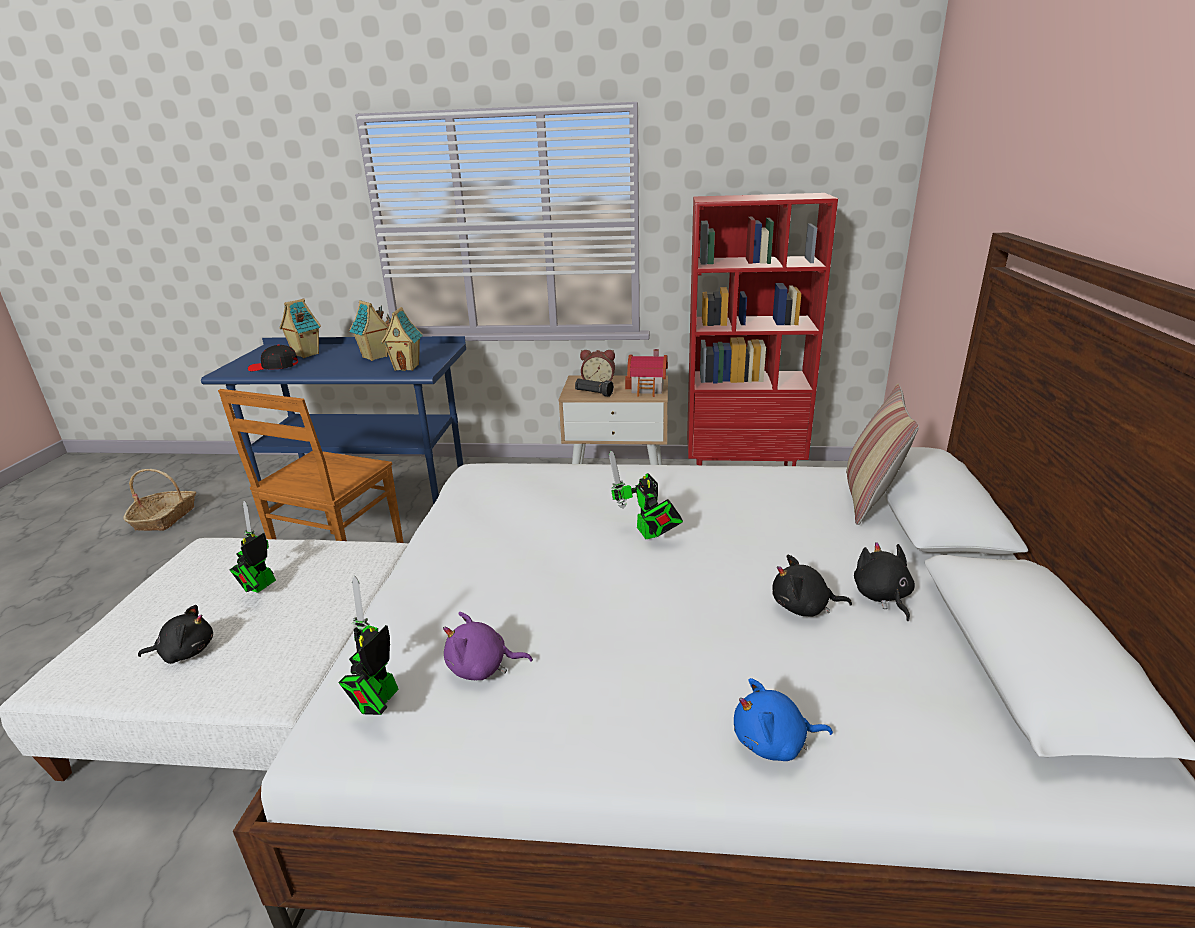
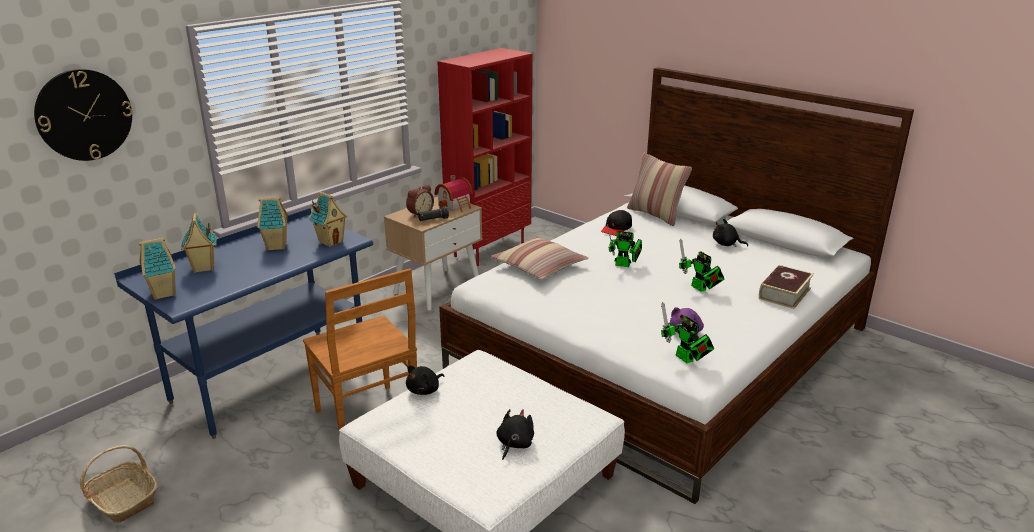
camera: 55 degrees left, 0 degrees up
(246, 361) = (164, 293): none -> toy house
(259, 587) = (470, 406): toy robot -> toy robot (700, 289)
(262, 191) = (84, 115): none -> wall clock
(274, 367) = (213, 284): black cap -> black cap (616, 228)
(564, 484) = (539, 267): none -> pillow
(774, 743) = (784, 293): blue plush toy -> book
(803, 607) = (717, 259): black plush toy -> black plush toy (425, 390)

